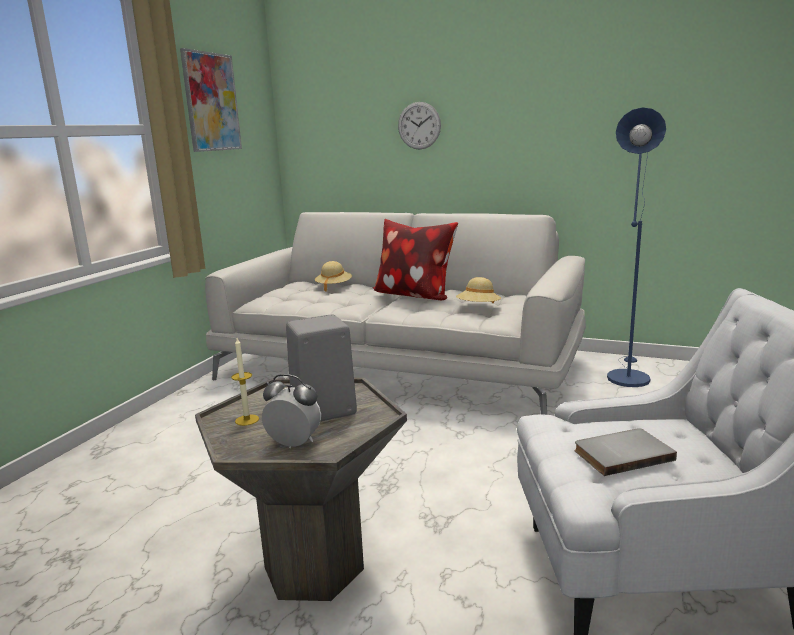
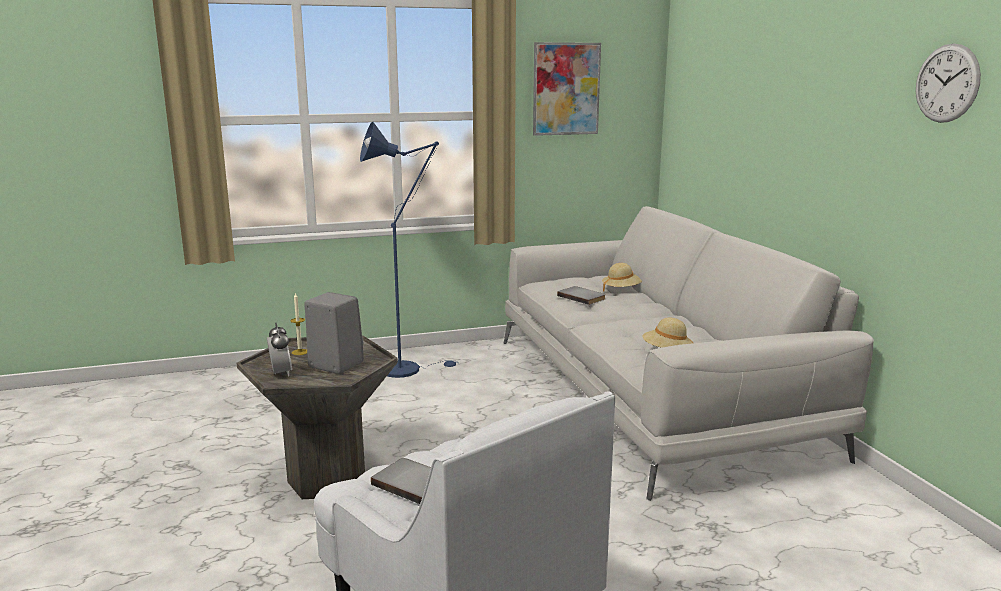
camera: 50 degrees right, 0 degrees up
(323, 298) = (582, 297): none -> grey book
(414, 296) = (656, 321): pillow -> none
(419, 125) = (760, 129): wall clock -> wall clock (947, 83)
(626, 375) = (853, 514): blue floor lamp -> blue floor lamp (407, 368)

